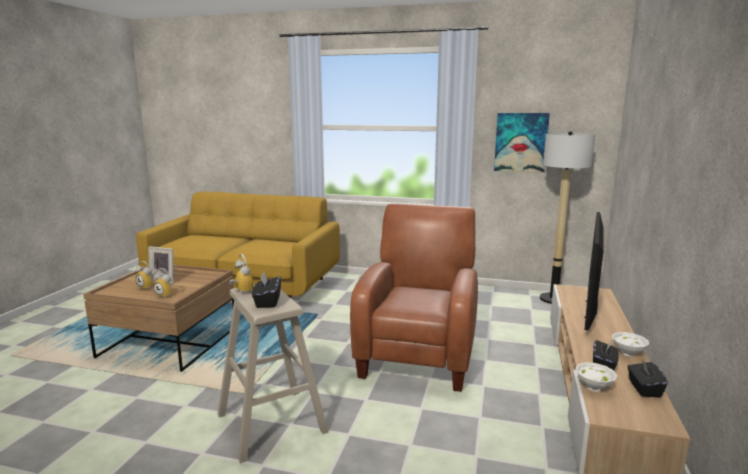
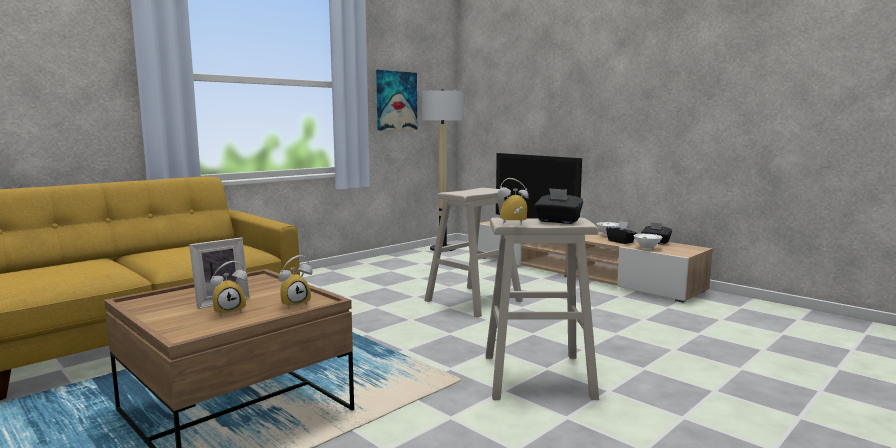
camera: 60 degrees left, 5 degrees down
(419, 353) = (473, 301): brown armchair -> beige stool

